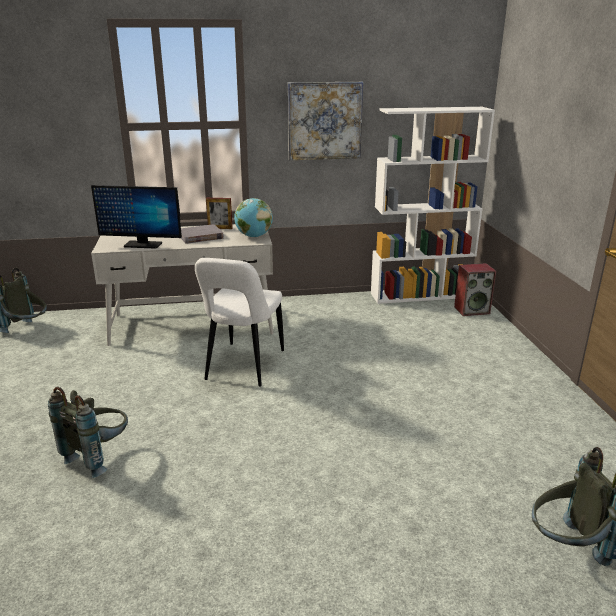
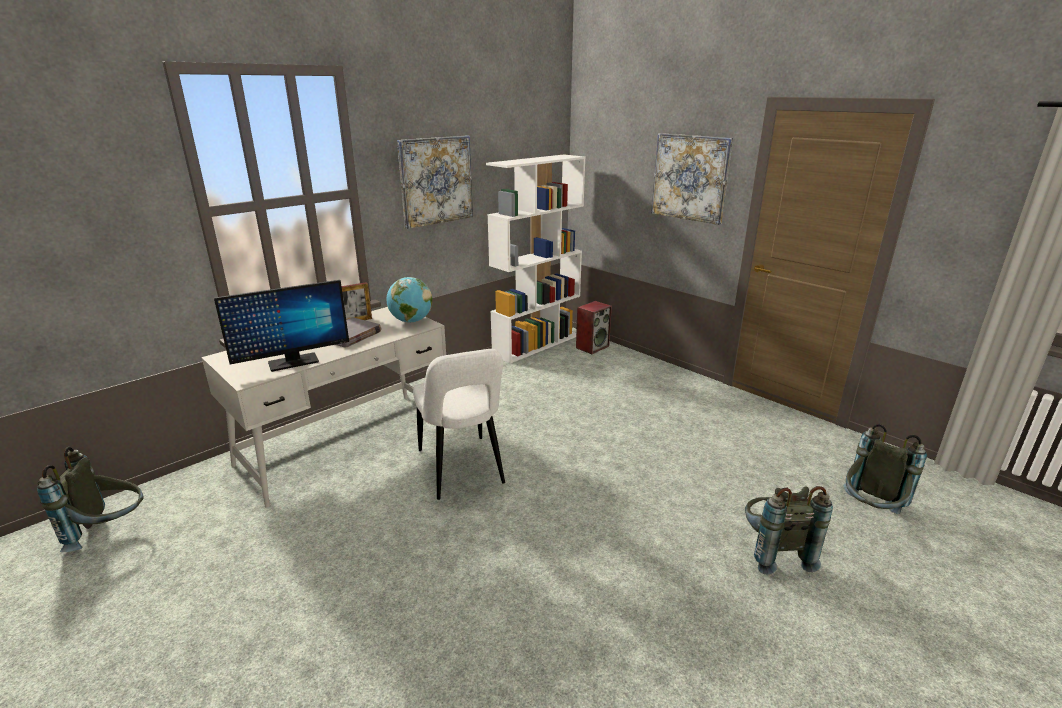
camera: 35 degrees left, 0 degrees up
(99, 456) = (426, 641): grey backpack -> grey backpack (773, 552)
(572, 139) = (690, 177): none -> picture

